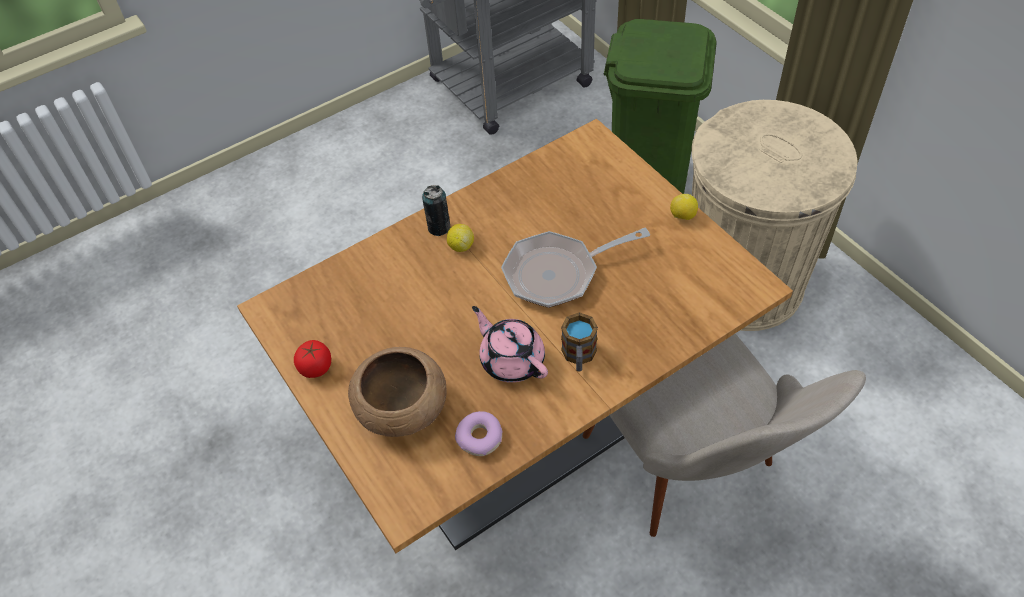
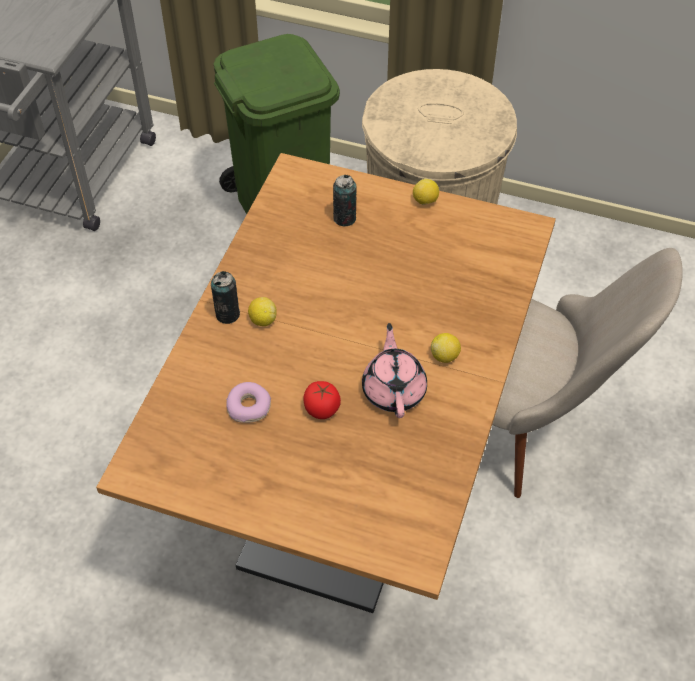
camera: 40 degrees left, 0 degrees up
(316, 367) = (230, 495): tomato -> tomato (322, 408)
(402, 410) = (341, 483): brown bowl -> none
(480, 438) = (426, 465): donut -> donut (249, 407)
(511, 359) = (394, 389): pink teapot -> pink teapot turned 75 degrees clockwise
(558, 273) = (367, 299): frying pan -> none
(579, 356) = (445, 356): mug -> lemon
(599, 197) = (344, 218): none -> can

